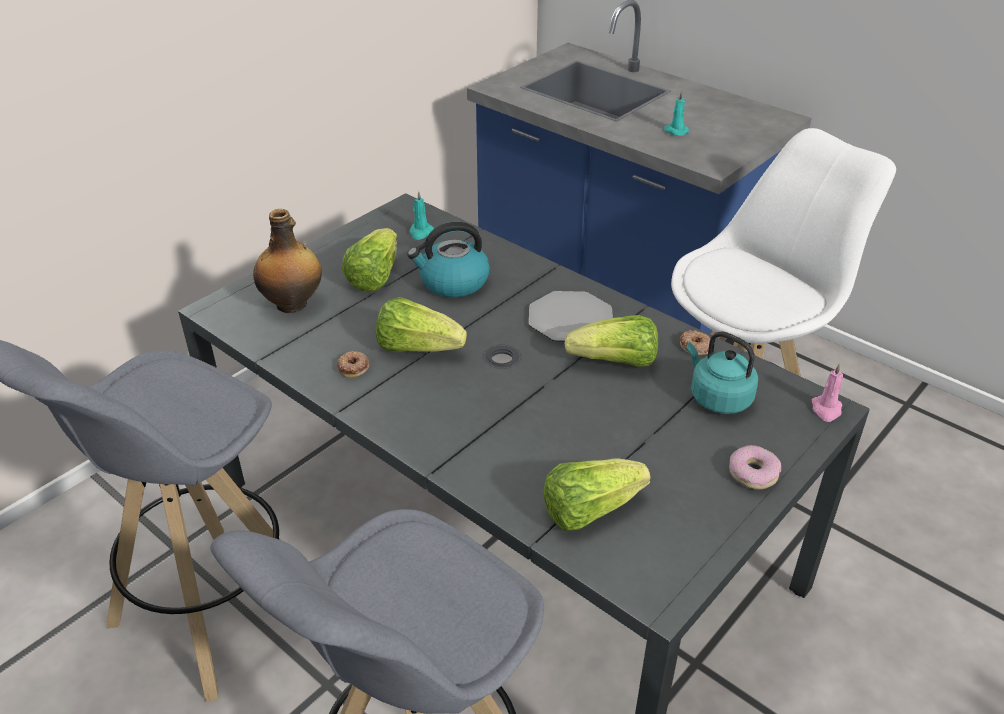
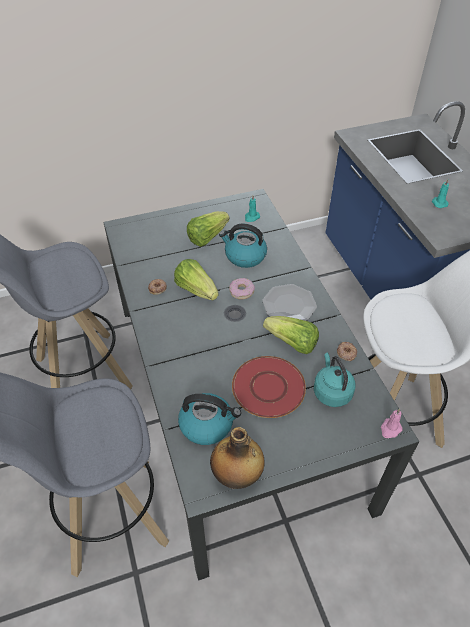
camera: 30 degrees right, 10 degrees up
(293, 304) = (156, 238): bottle -> bottle (237, 475)
(589, 510) = (207, 424): lettuce -> kettle
(633, 427) = (269, 387): none -> red plate
(753, 473) = (311, 447): donut -> donut (241, 291)

